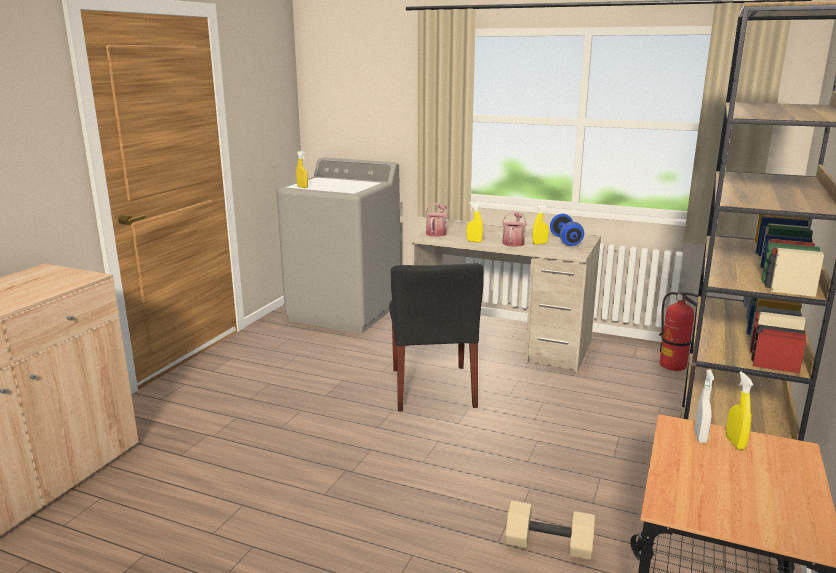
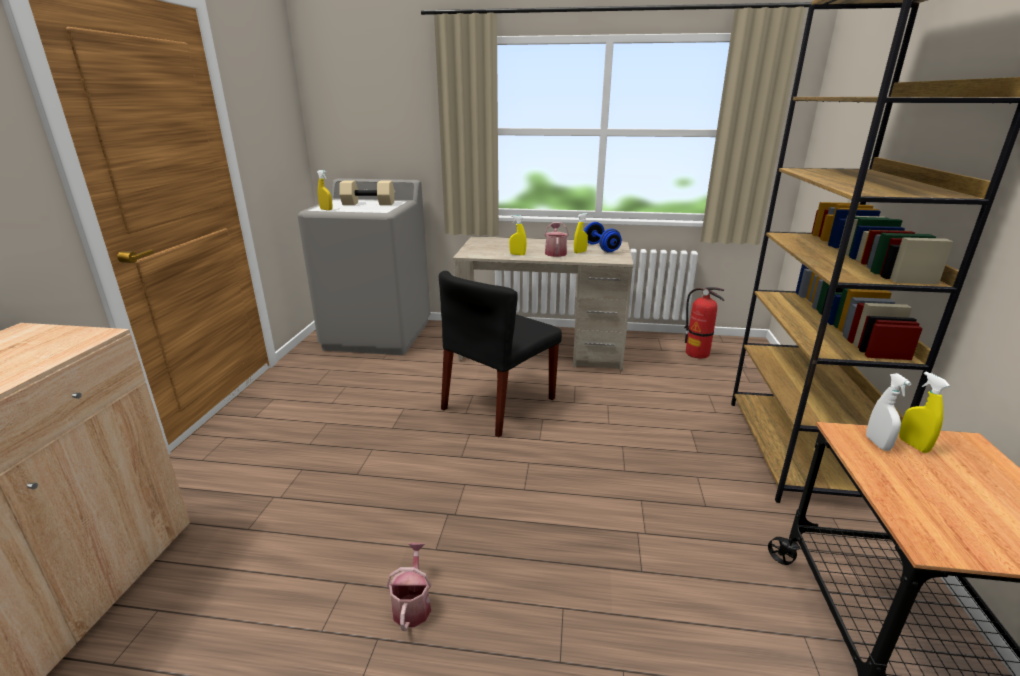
camera: 15 degrees left, 5 degrees up
(433, 388) = (498, 404): black chair -> black chair turned 60 degrees clockwise
(437, 233) = (475, 248): watering can -> watering can (412, 604)
(547, 545) = (690, 564): beige dumbbell -> beige dumbbell (367, 204)

